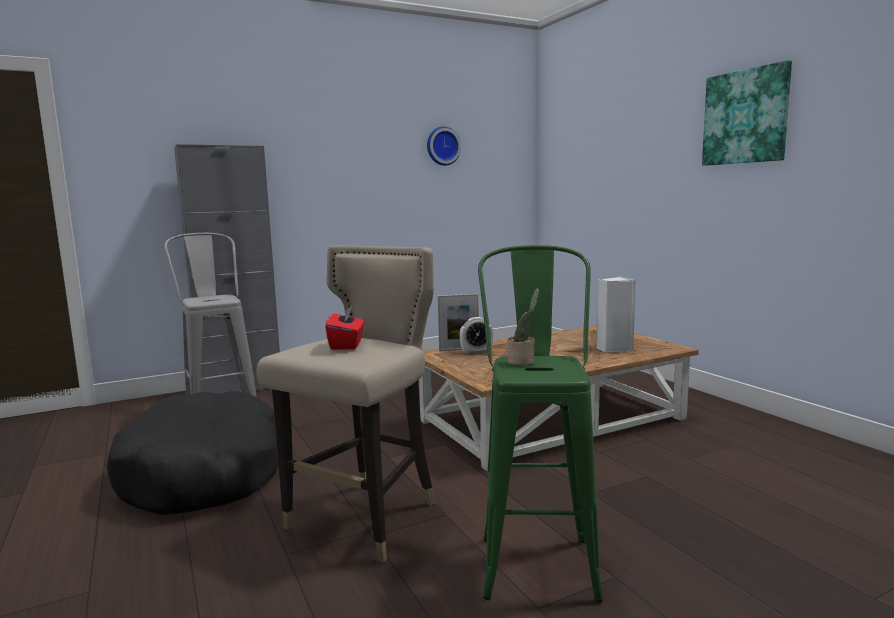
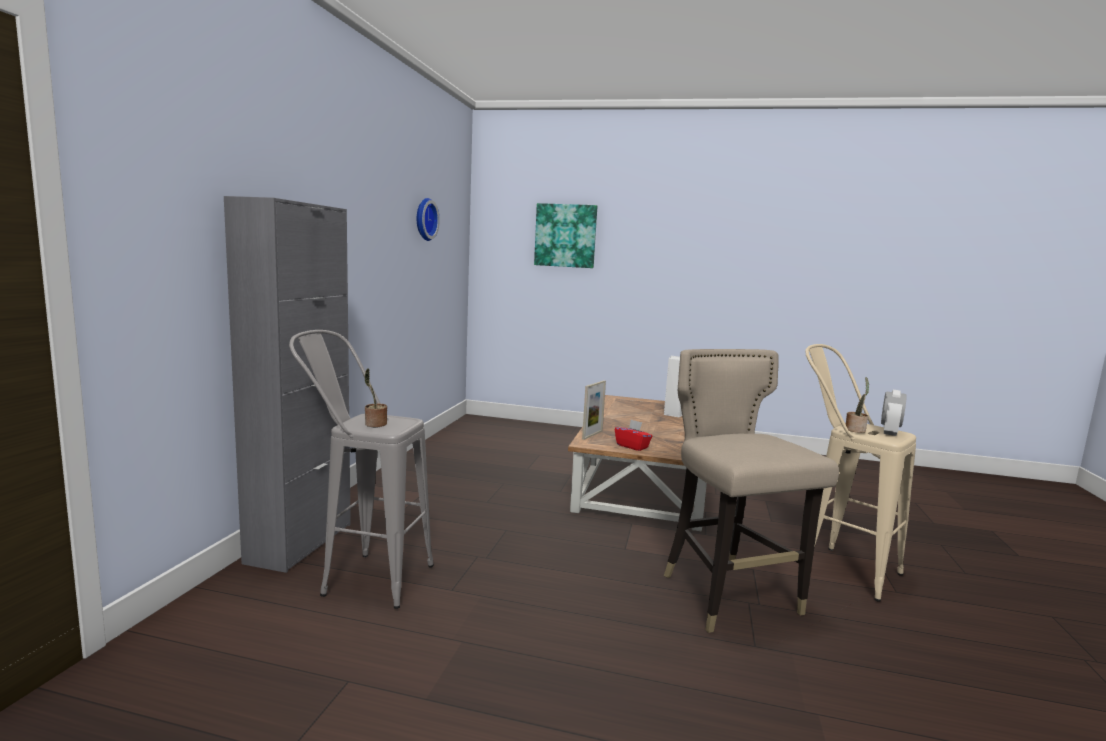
camera: 50 degrees left, 0 degrees up
(204, 473) = (529, 634): black dog bed -> none
(208, 299) = (374, 424): none -> potted plant
(347, 345) = (750, 442): red tissue box -> red tissue box (632, 446)
(476, 352) = (611, 434): alarm clock -> alarm clock (889, 432)
(536, 555) = (835, 567): green stool -> beige stool
(745, 117) = (708, 235): picture -> picture (565, 235)

